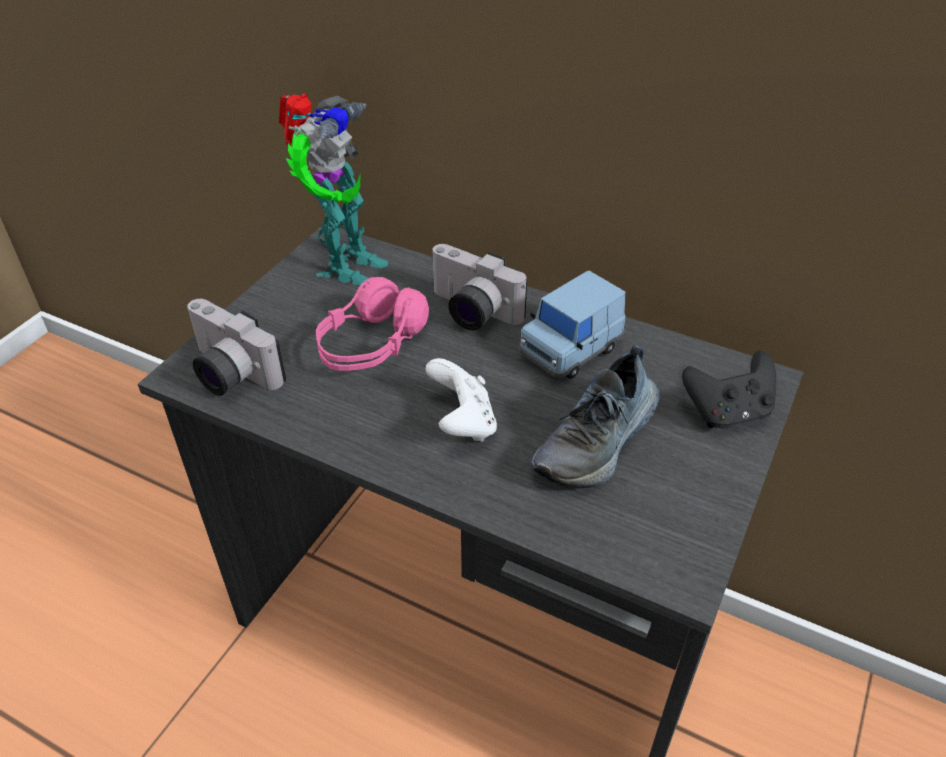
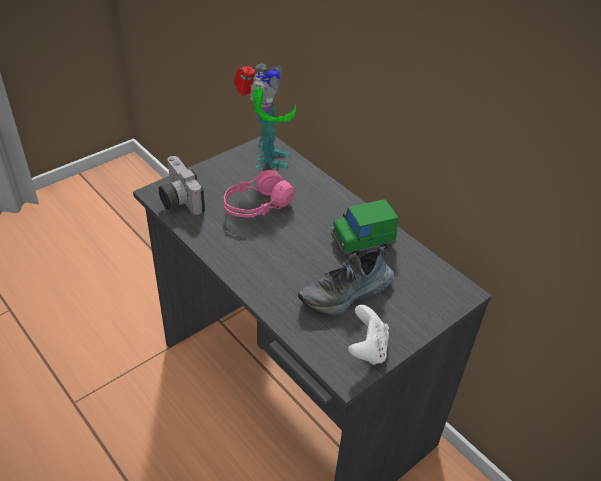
camera: 20 degrees right, 0 degrees up
(344, 266) = (267, 159): toy robot -> toy robot turned 45 degrees counterclockwise
(462, 423) = (280, 261): white game controller -> white game controller (367, 349)
(470, 312) = (319, 204): camera -> none
(570, 350) = (362, 241): blue toy car -> green toy car
(727, 412) = (429, 302): black game controller -> none

